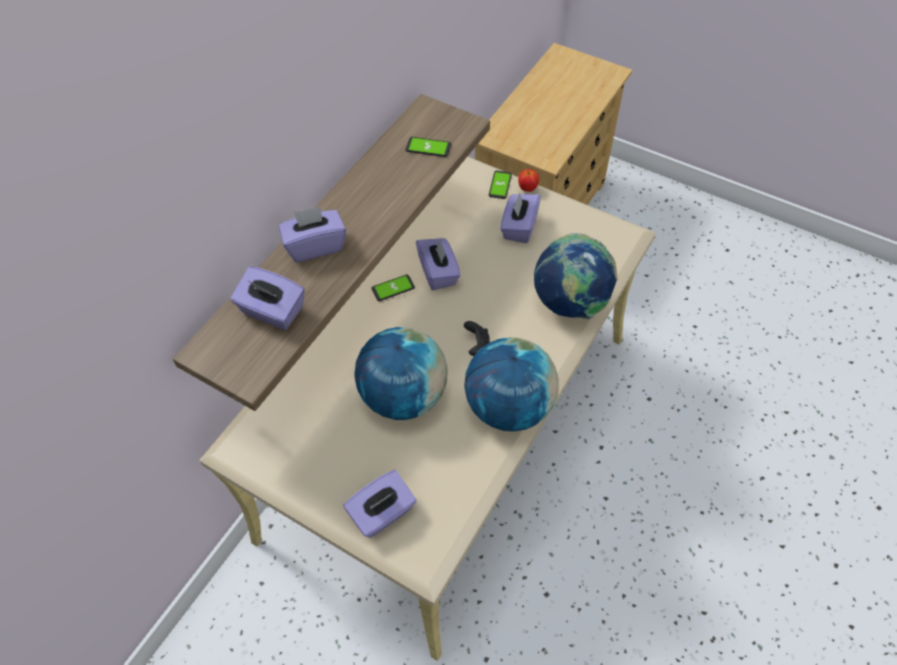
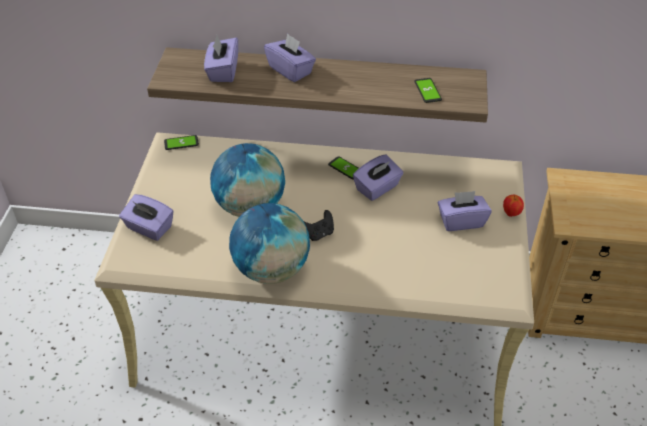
camera: 65 degrees right, 10 degrees down
(500, 185) = (500, 195): phone -> phone (181, 143)
(570, 303) = (400, 279): globe -> none

